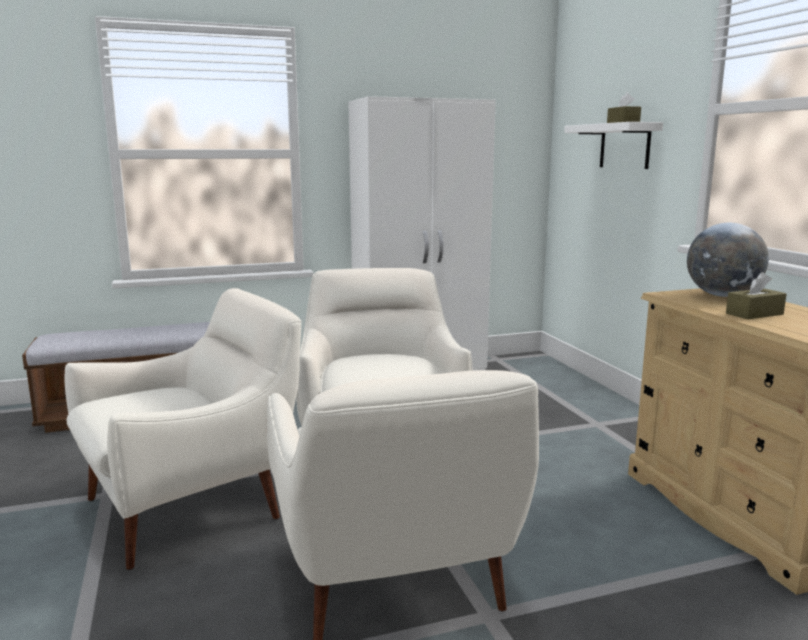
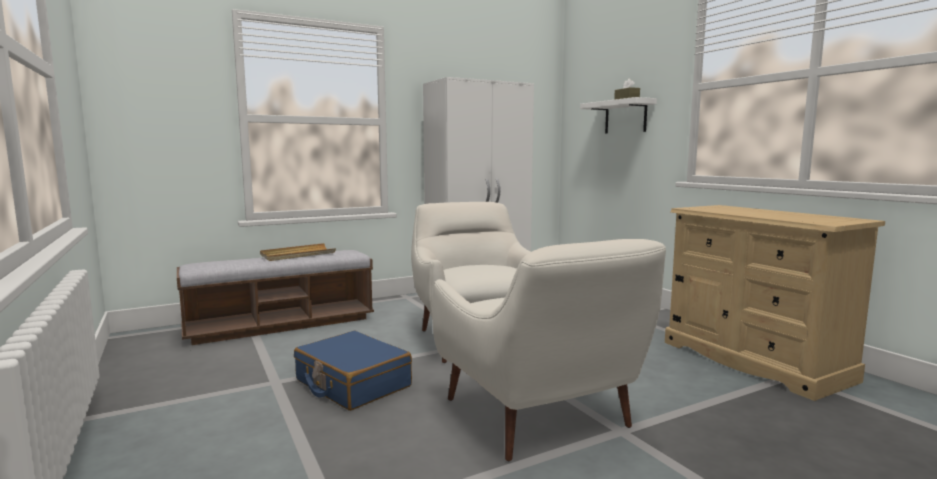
camera: 10 degrees left, 5 degrees down
(176, 326) = (297, 255): none -> beige tray
(192, 505) = (352, 384): white armchair -> blue suitcase
(722, 295) = (725, 208): globe -> none
(754, 314) = (758, 214): brown tissue box -> none

